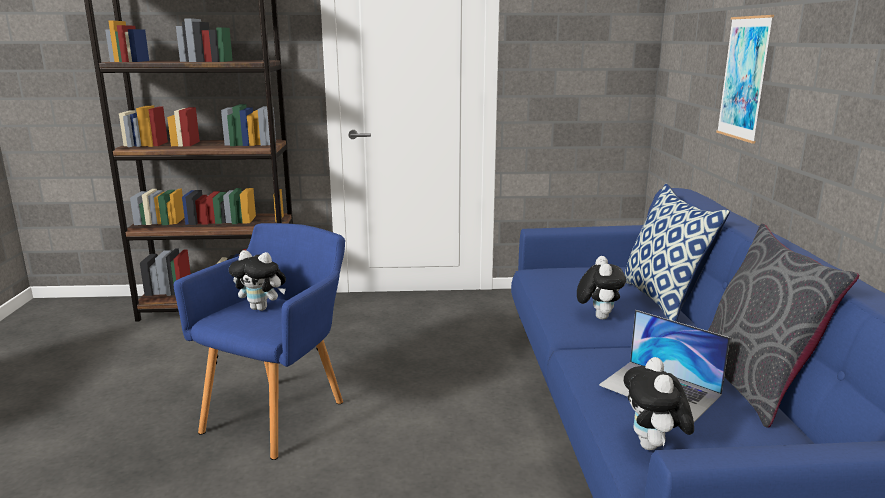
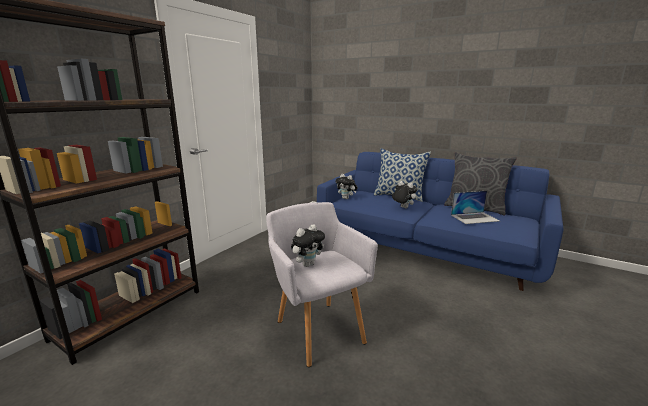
camera: 55 degrees left, 0 degrees up
(279, 413) = (318, 328): blue armchair -> grey armchair
(653, 447) = (509, 231): plush toy -> plush toy (346, 198)
(744, 78) = (392, 101): picture -> none

